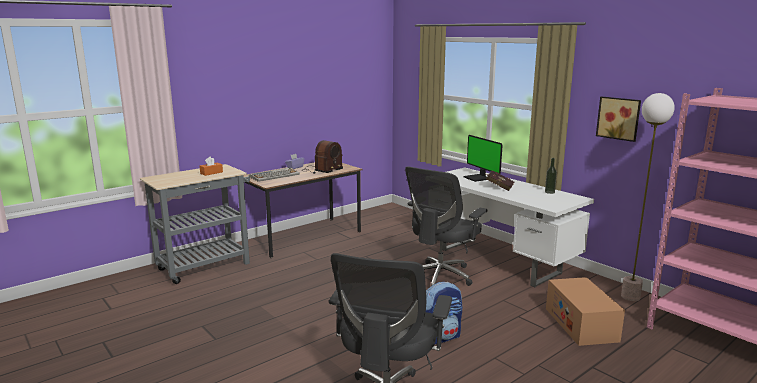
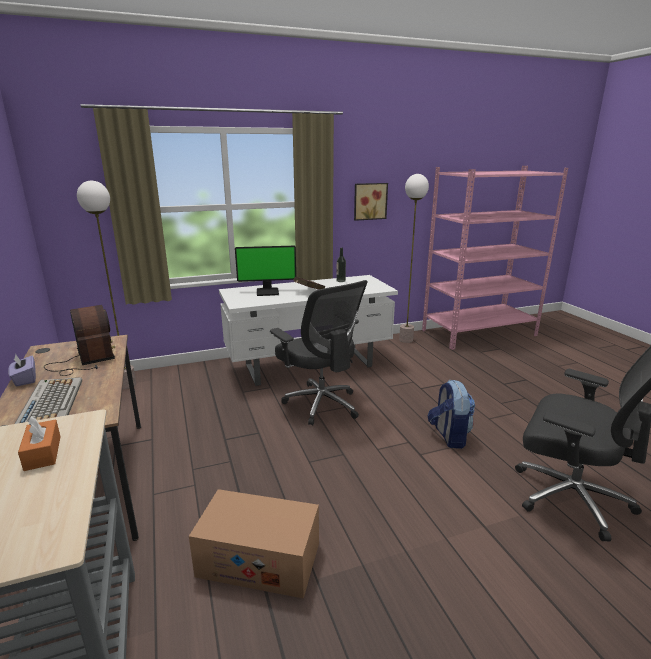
camera: 70 degrees left, 5 degrees up
(402, 215) = (127, 384): none -> floor lamp
(581, 324) = (442, 368): cardboard box -> cardboard box (259, 559)

